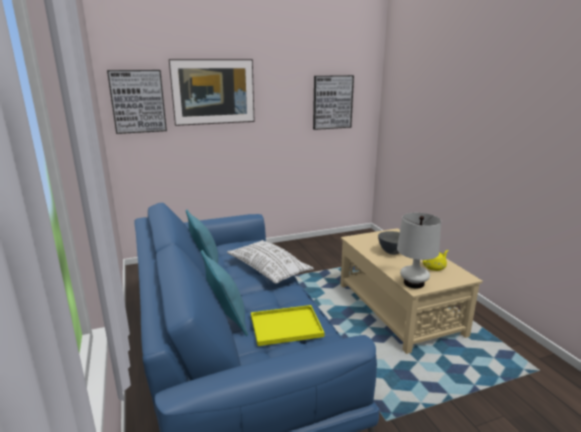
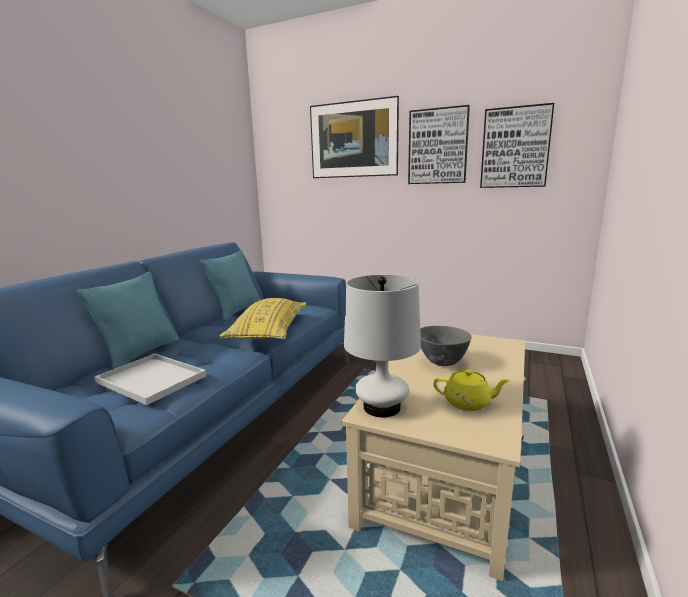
camera: 45 degrees right, 5 degrees down
(138, 101) = (283, 153): picture -> picture (437, 146)
(268, 269) = (269, 331): white pillow -> yellow pillow
(285, 327) = (149, 379): yellow tray -> white tray

